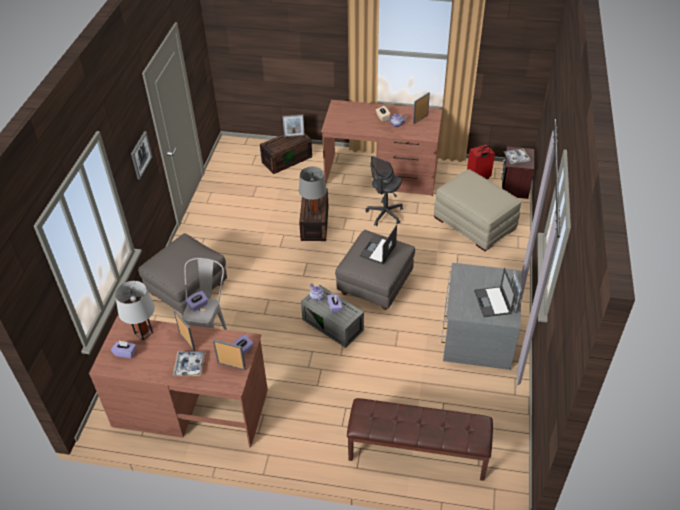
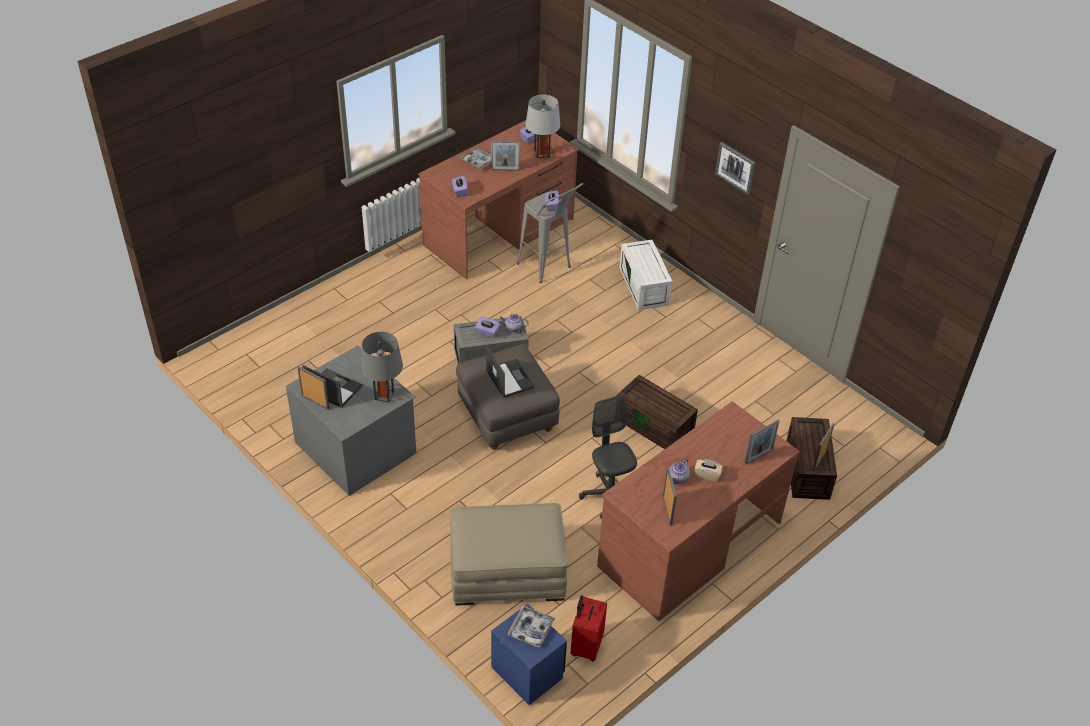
camera: 125 degrees right, 0 degrees up
(187, 289) = (645, 287): grey ottoman -> white storage box
(231, 366) = (451, 180): picture frame -> picture frame (758, 456)
(313, 211) = (645, 395): grey table lamp -> grey table lamp (384, 395)
(417, 453) = (302, 327): brown bench -> none
(515, 187) = (527, 672): brown nightstand -> blue nightstand

